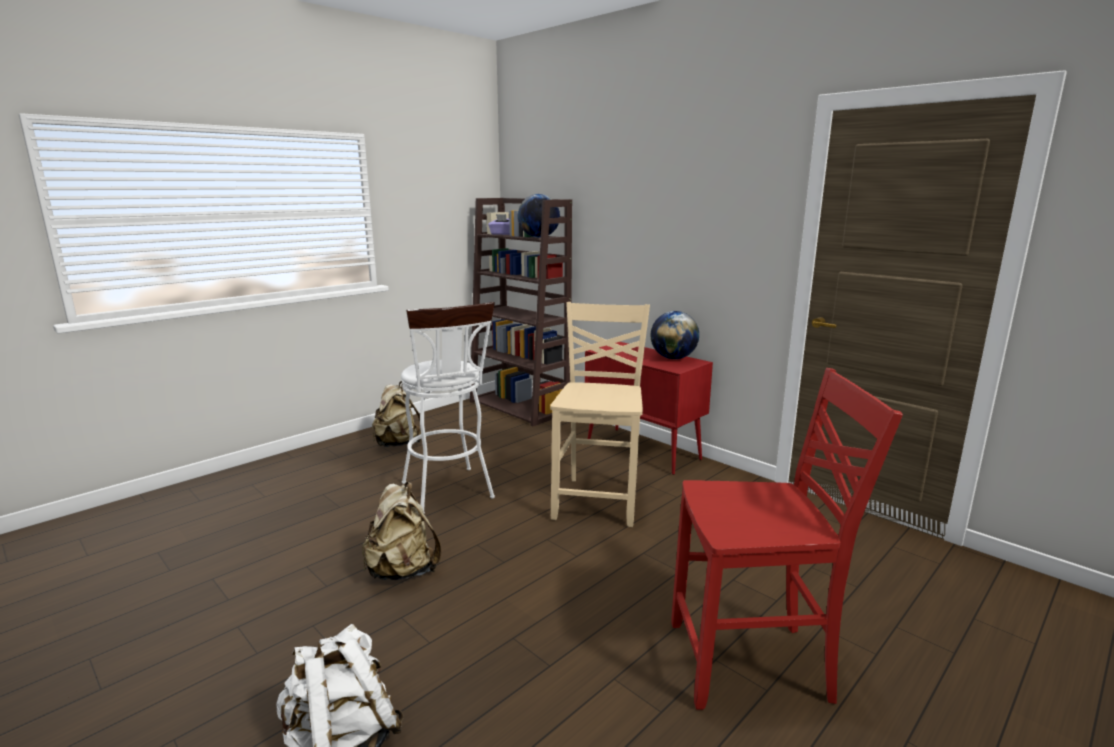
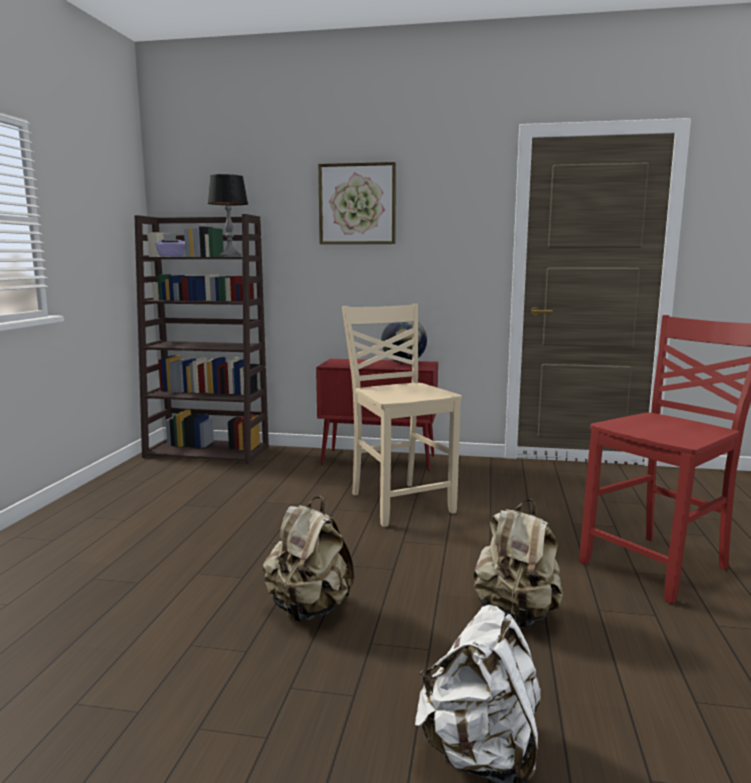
camera: 35 degrees left, 5 degrees down
(398, 444) = (115, 510): beige backpack -> beige backpack (516, 614)
(450, 493) = (251, 535): white stool -> none
(539, 237) = (230, 256): globe -> table lamp
(650, 189) = (357, 204): none -> picture

